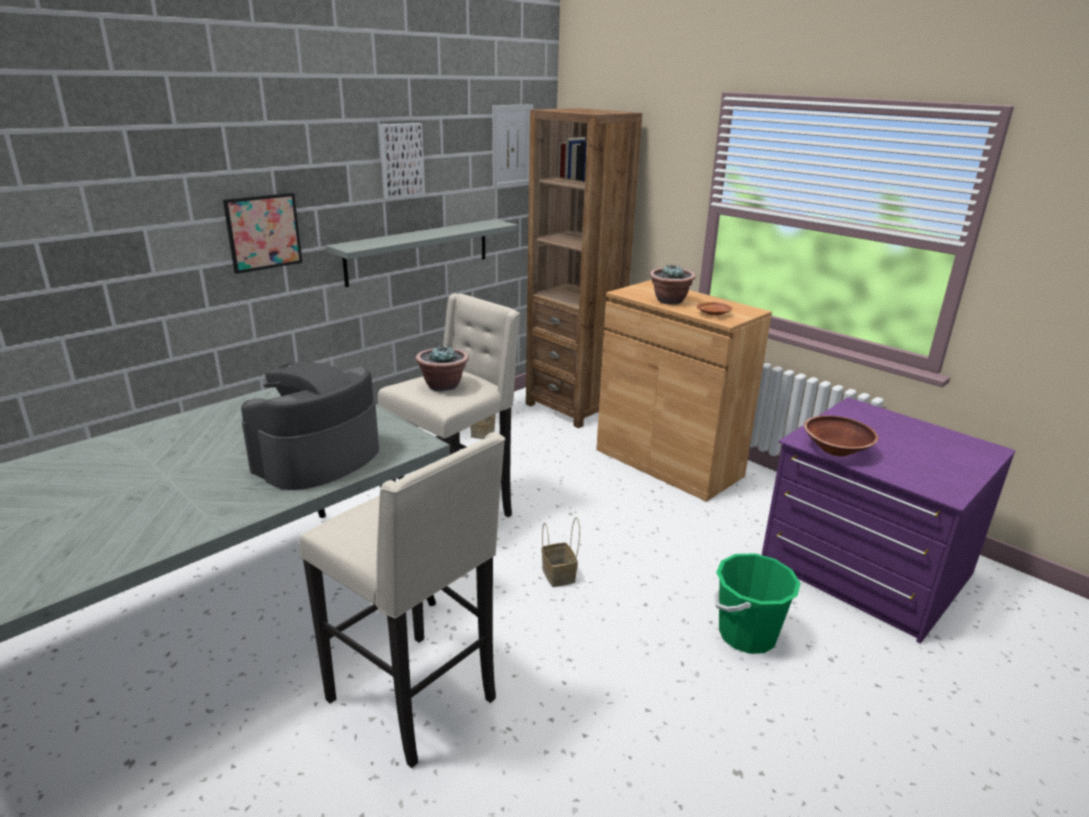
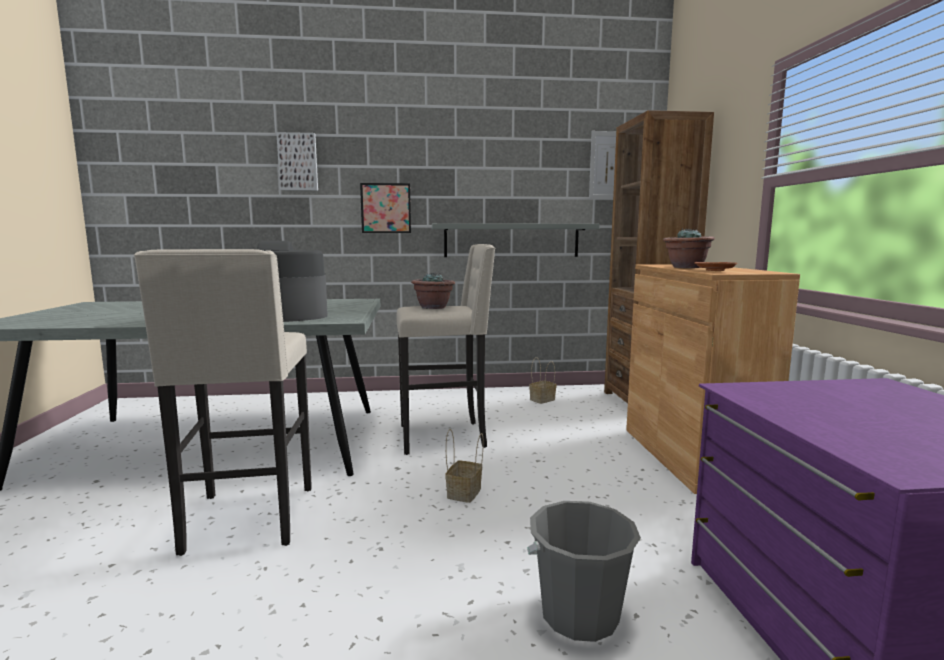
camera: 40 degrees right, 15 degrees down
(400, 160) = (500, 168): picture -> picture (298, 162)
(747, 635) = (579, 615): green bucket -> grey bucket
(836, 450) = (768, 401): brown bowl -> none

